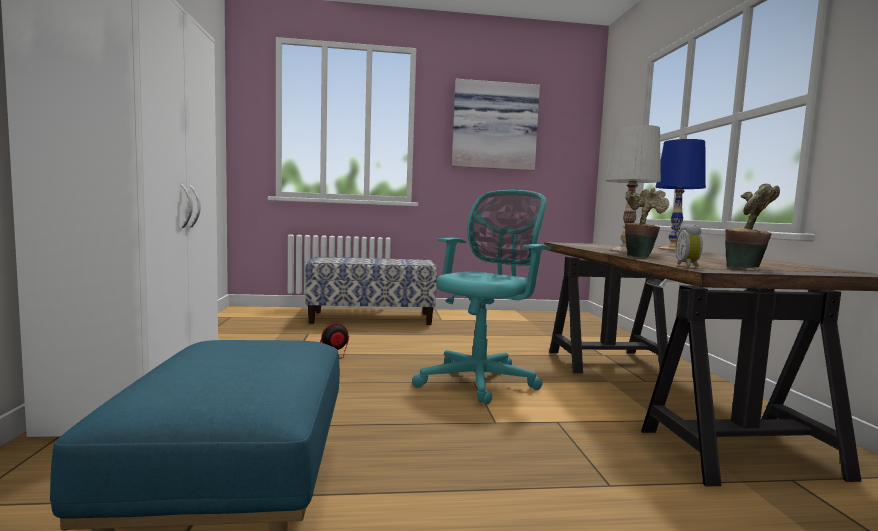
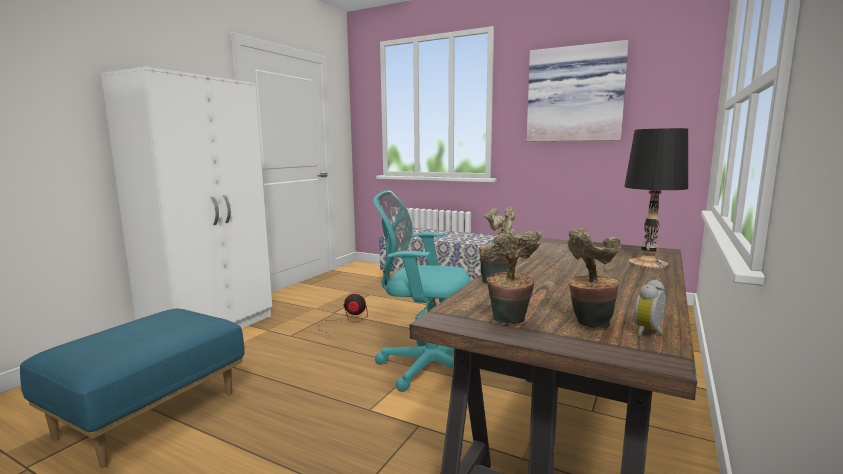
camera: 35 degrees right, 5 degrees up
(481, 380) = (426, 367): turquoise office chair -> turquoise office chair turned 150 degrees counterclockwise
(626, 251) = (538, 266): white table lamp -> none
(674, 249) = (648, 263): blue table lamp -> black table lamp
(688, 266) = (454, 309): alarm clock -> alarm clock (650, 332)
(780, 267) = (588, 325): none -> potted plant

